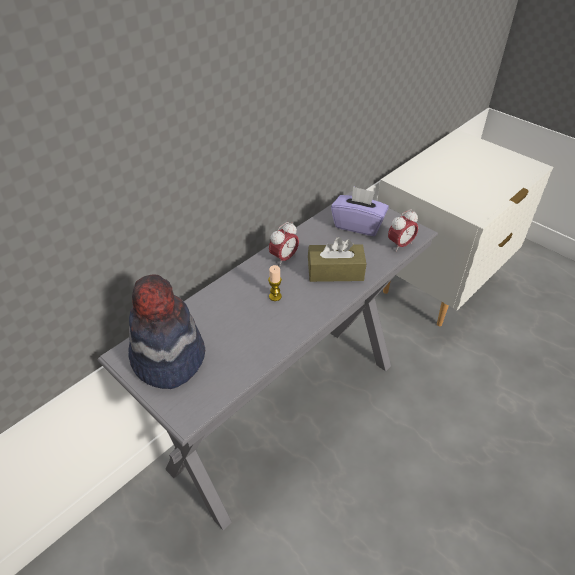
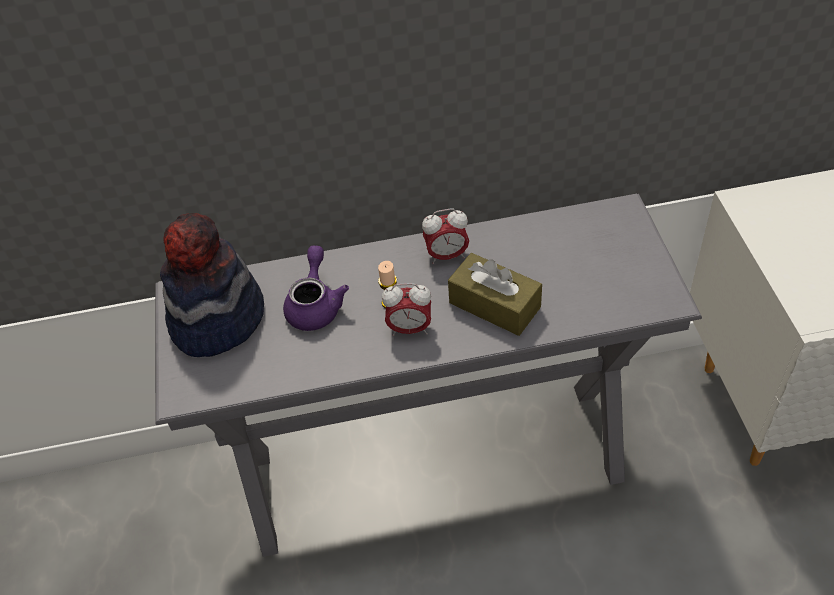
camera: 40 degrees right, 5 degrees up
(229, 319) = (316, 305): none -> purple teapot
(358, 225) = (590, 251): purple tissue box -> none
(400, 245) = (621, 309): alarm clock -> alarm clock (410, 329)

